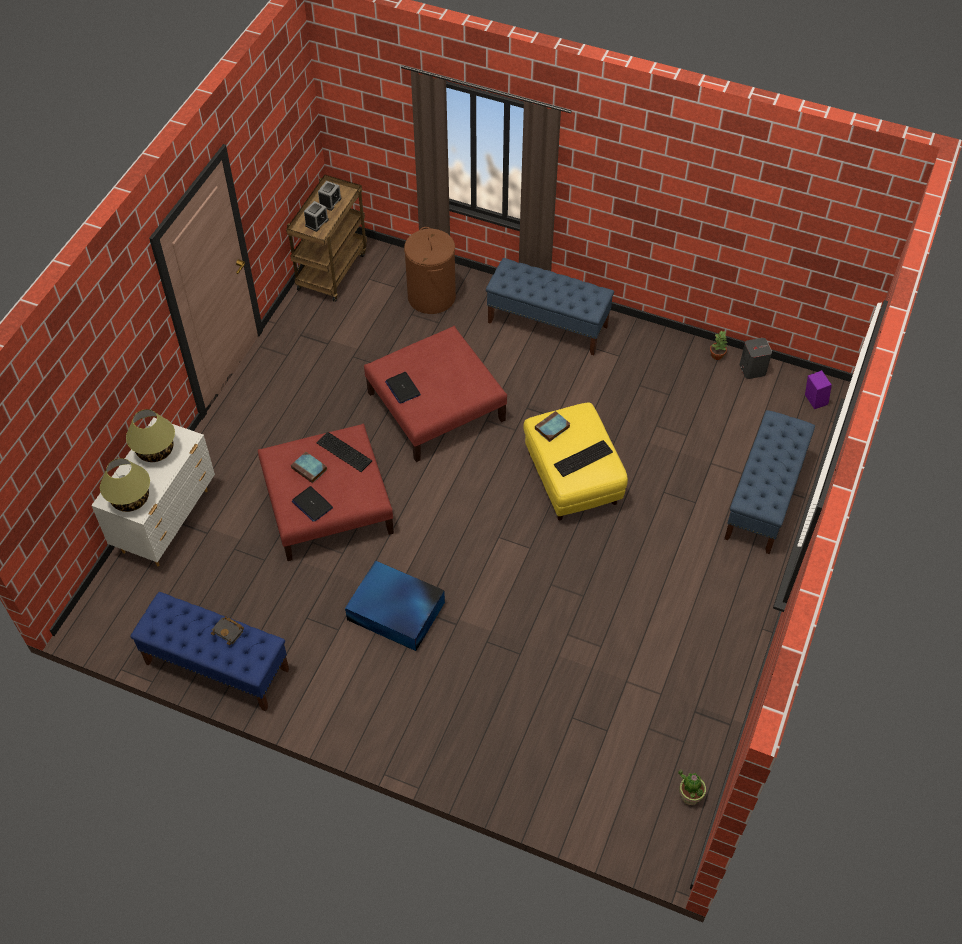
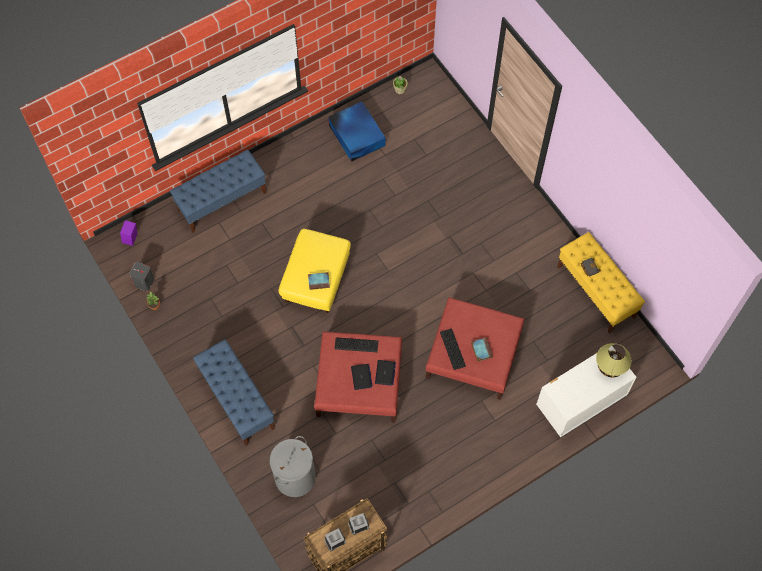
camera: 145 degrees left, 10 degrees up
(155, 450) = (578, 393): table lamp -> none
(217, 666) = (596, 292): blue bench -> yellow bench
(312, 504) = (494, 324): laptop -> laptop (361, 377)
(397, 612) = (477, 262): blue storage box -> blue storage box (356, 134)
(432, 297) = (295, 477): brown laundry basket -> grey laundry basket
(584, 459) = (317, 250): keyboard -> keyboard (356, 344)

